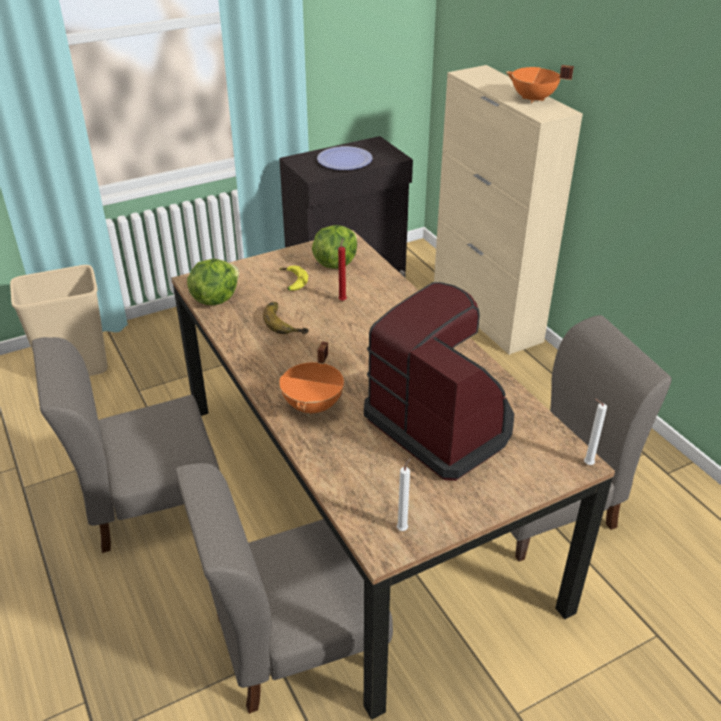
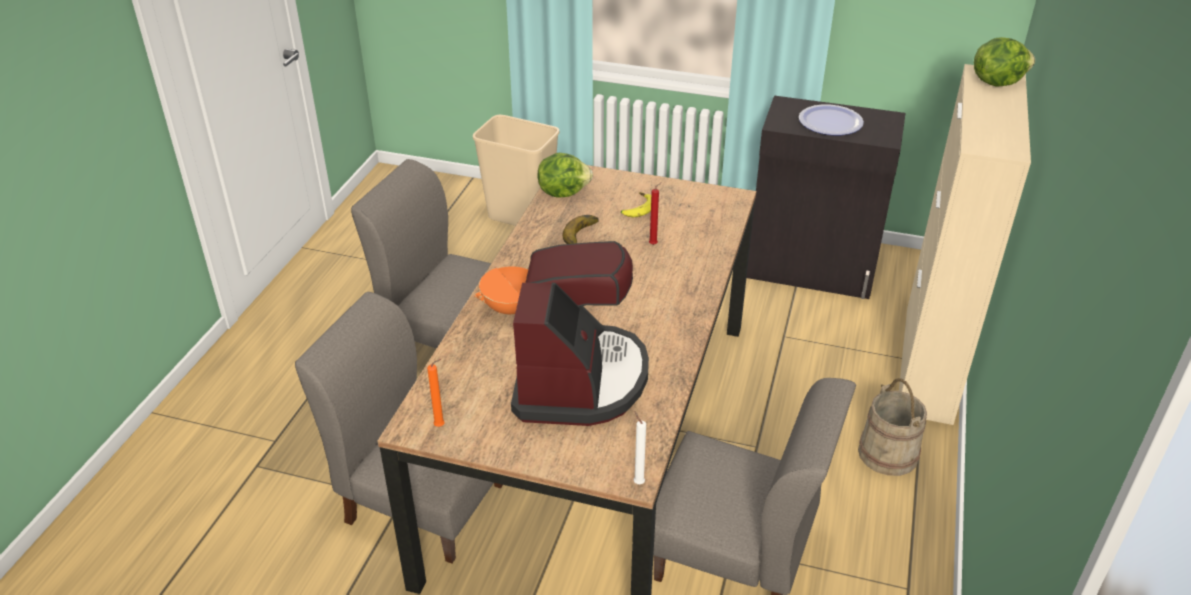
camera: 45 degrees right, 0 degrees up
(335, 263) = (695, 211): lettuce -> lettuce (997, 82)
(403, 528) = (441, 426): white candle -> orange candle
(533, 99) = (1002, 126): orange cooking pot -> none
(535, 381) = (888, 453): none -> beige bucket

